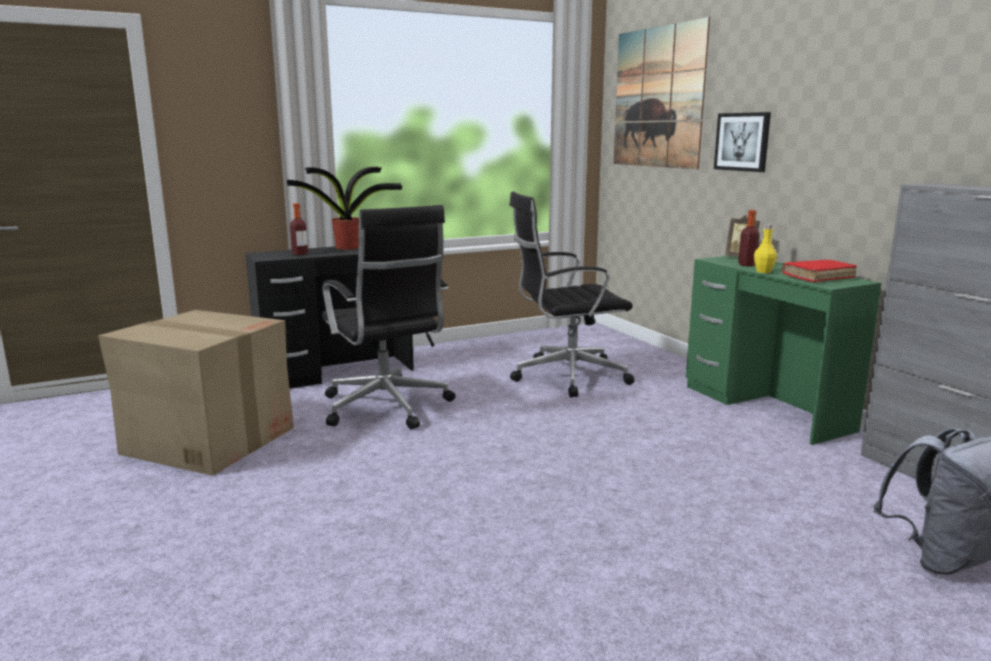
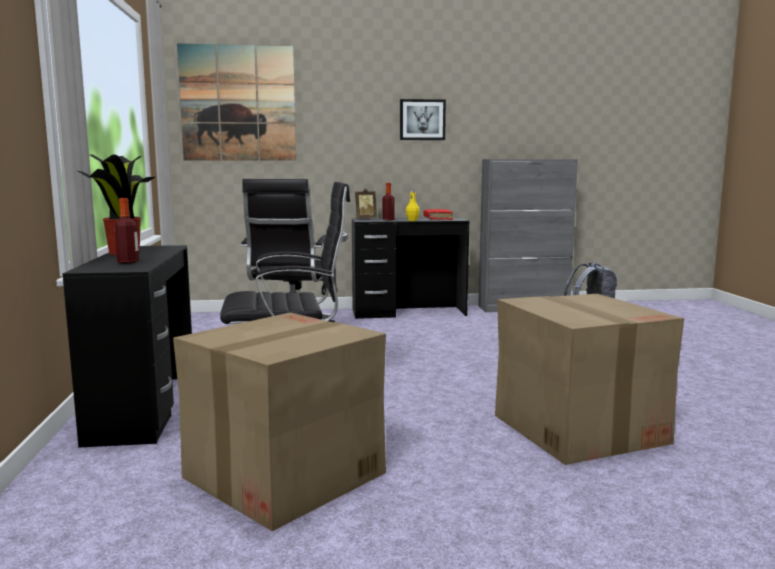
camera: 70 degrees left, 5 degrees down
(345, 568) = (578, 428): none -> cardboard box
(742, 142) = (338, 139): picture -> picture (422, 120)
(766, 408) = (408, 312): green desk -> black desk

